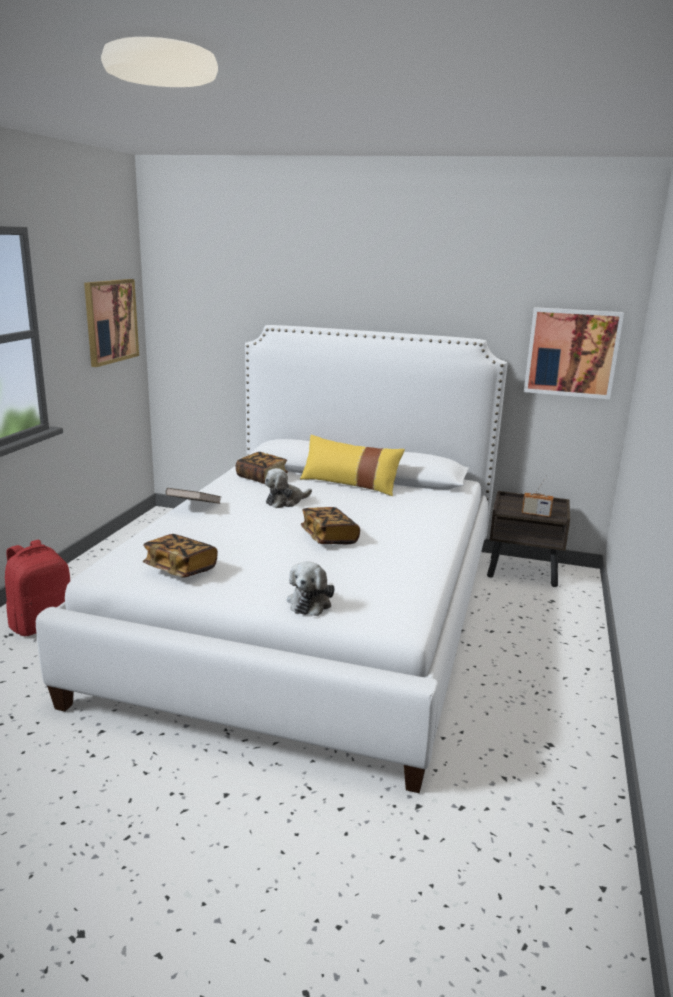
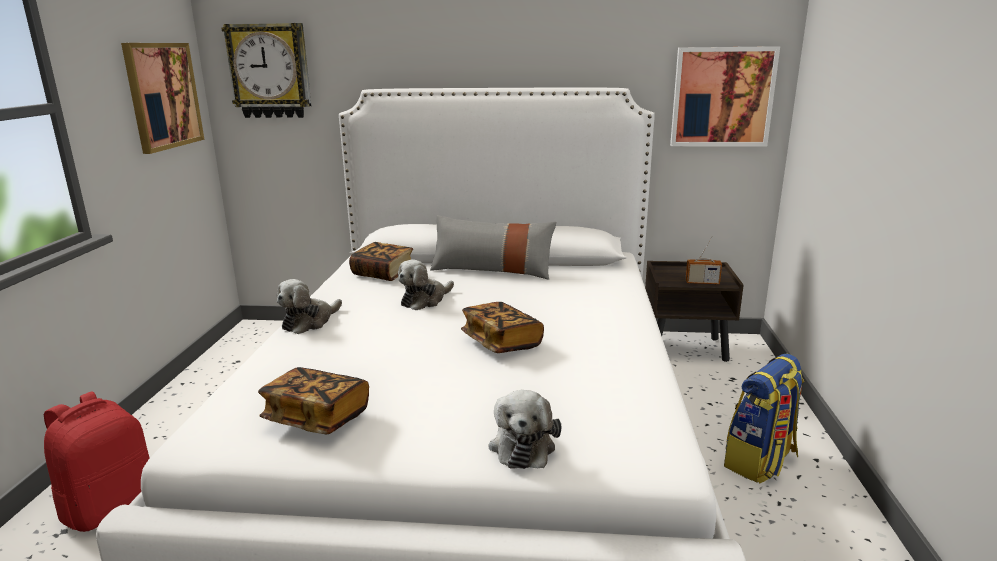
camera: 10 degrees left, 0 degrees up
(194, 508) = (309, 322): brown book -> plush toy
(195, 304) = (270, 71): none -> wall clock
(350, 484) = (492, 270): yellow pillow -> grey pillow
(538, 663) = (760, 462): none -> backpack

